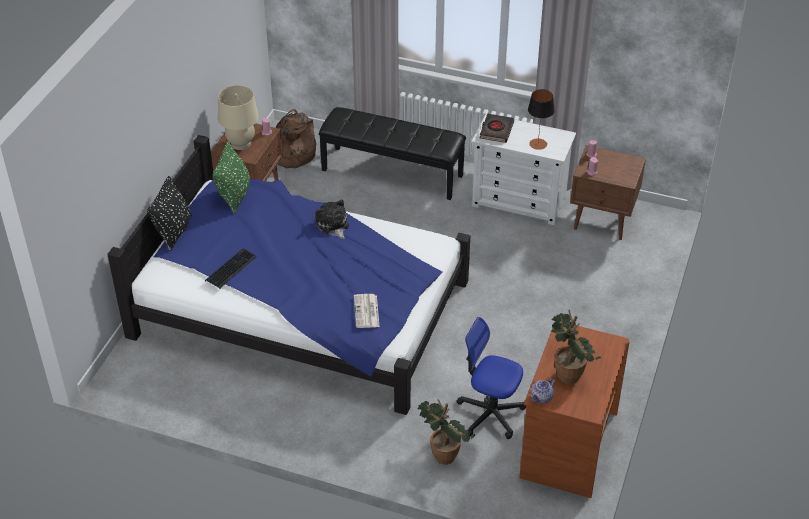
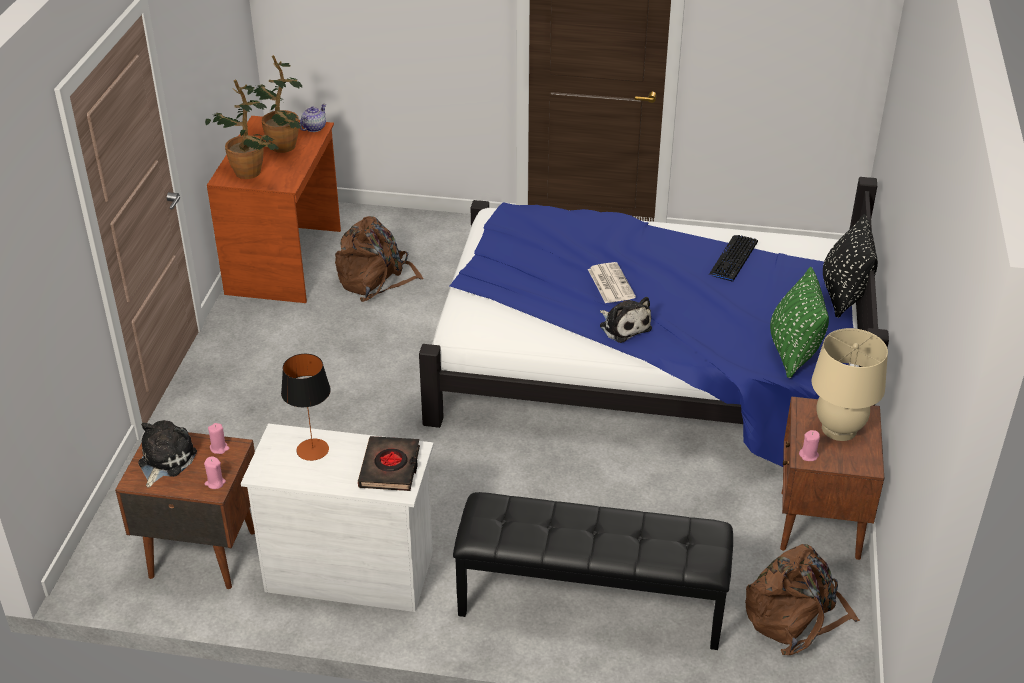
camera: 170 degrees right, 5 degrees down
(367, 312) = (535, 229): newspaper -> newspaper (610, 283)
(442, 452) = (426, 242): potted plant -> potted plant (250, 175)
(490, 413) = (376, 280): office chair -> brown backpack
(621, 169) = (165, 461): none -> plush toy

